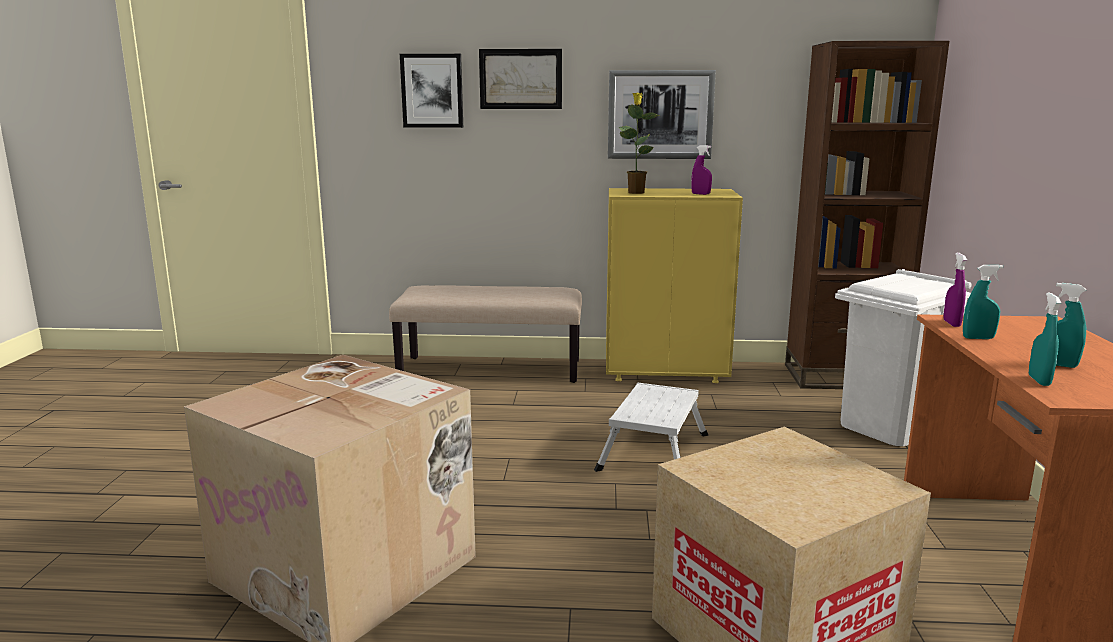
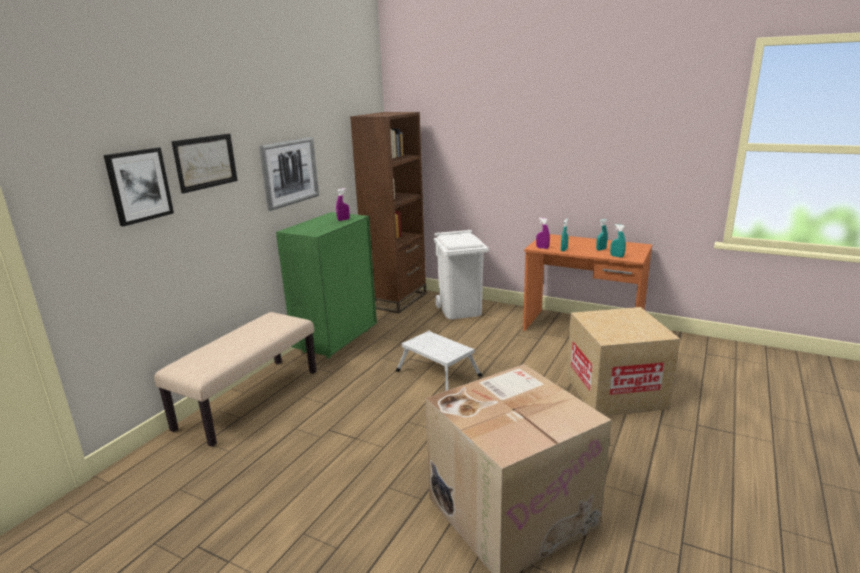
camera: 65 degrees left, 5 degrees up
(636, 192) = (312, 229): potted plant -> none
(667, 373) = (336, 340): yellow cabinet -> green cabinet

